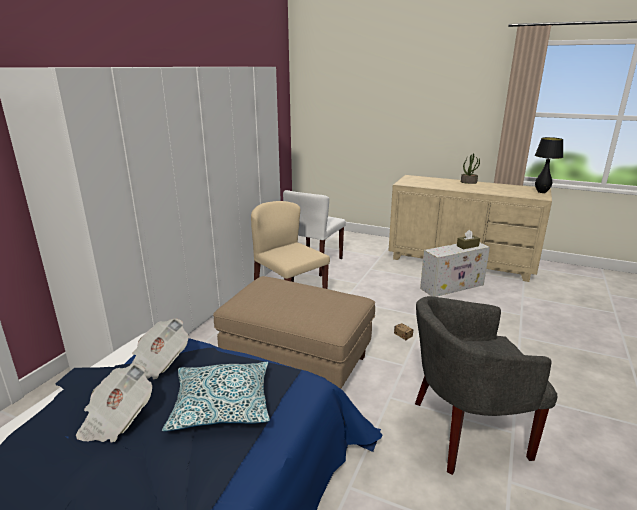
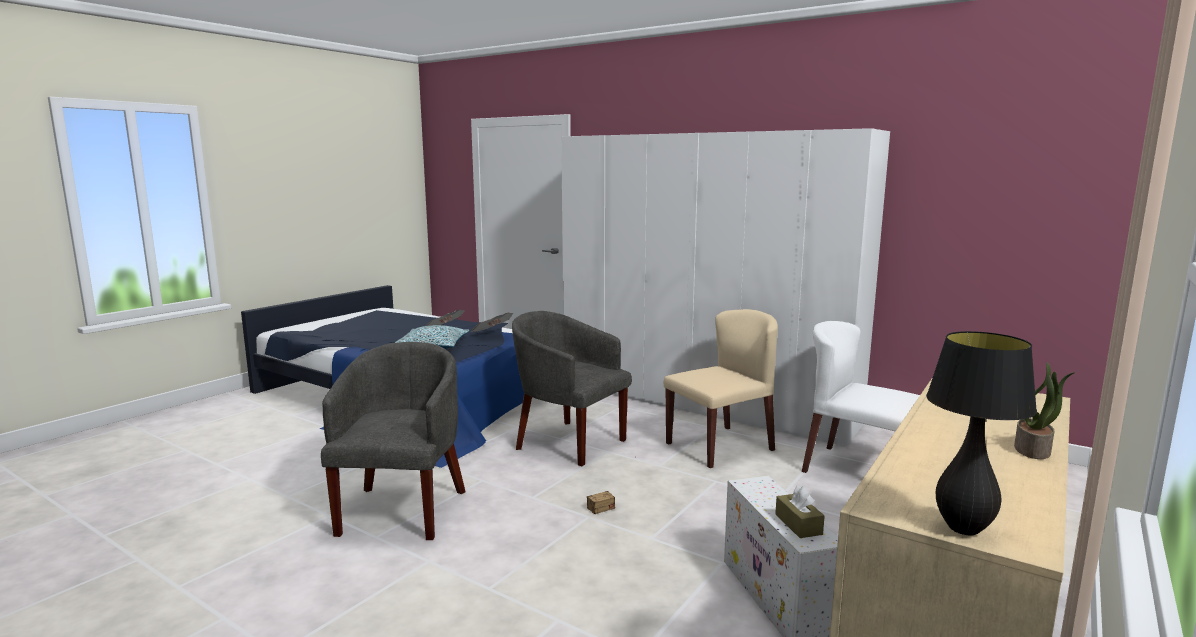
camera: 100 degrees right, 10 degrees down
(296, 362) = (568, 442): beige ottoman -> grey armchair

